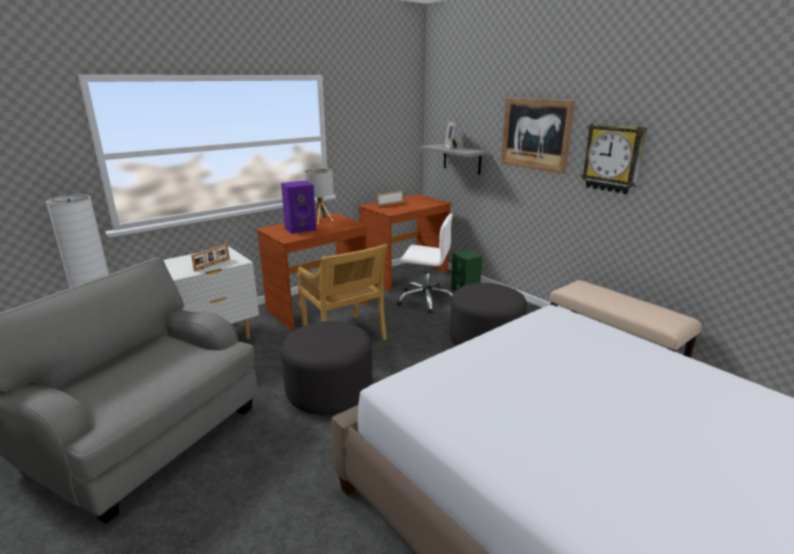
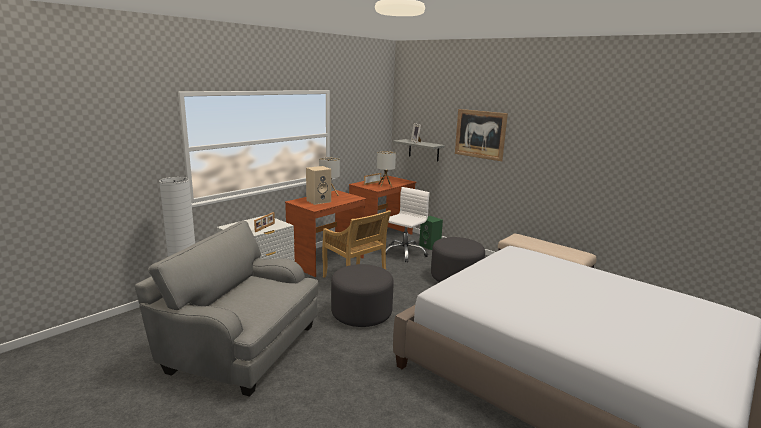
camera: 10 degrees left, 5 degrees down
(301, 228) = (319, 201): purple speaker -> beige speaker
(405, 207) = (385, 185): none -> table lamp
(426, 300) = (404, 253): white office chair -> white office chair turned 60 degrees counterclockwise
(613, 158) = (534, 151): wall clock -> none

